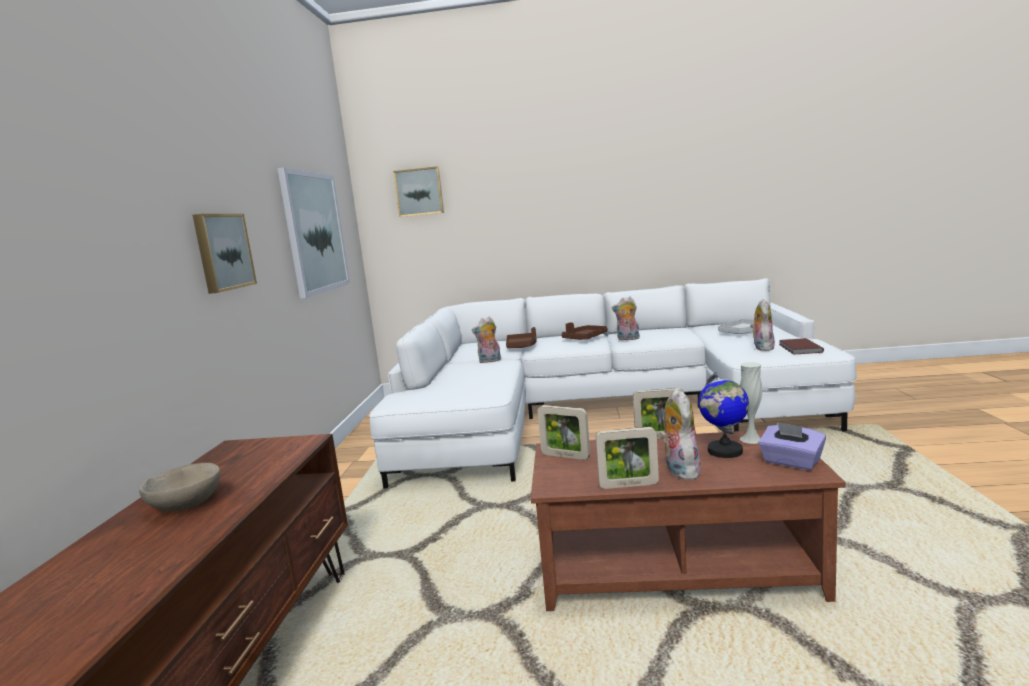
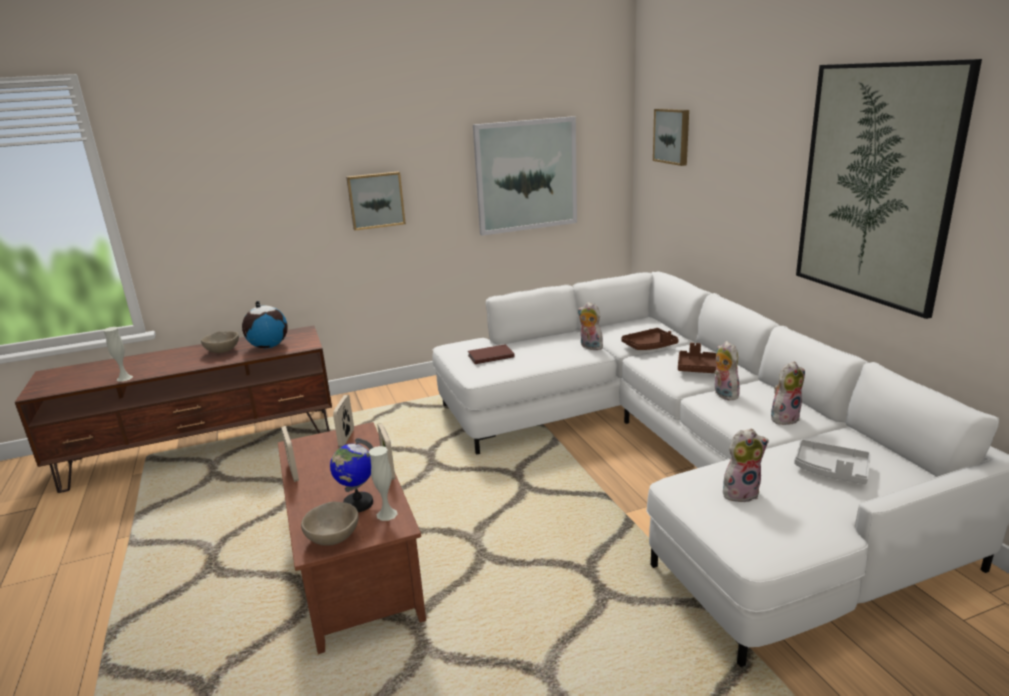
camera: 65 degrees right, 10 degrees up
(112, 618) = (124, 378): none -> white vase
(248, 468) = (268, 346): none -> globe
(638, 185) = (876, 185): none -> picture
(679, 470) = (318, 488): plush toy -> plush toy (784, 417)
(791, 462) = (333, 538): purple tissue box -> beige bowl
(799, 348) = (754, 523): brown book -> brown book (490, 356)

